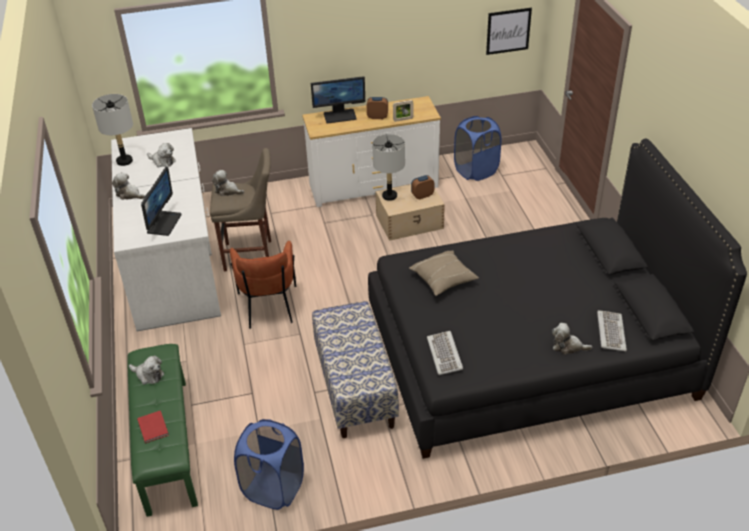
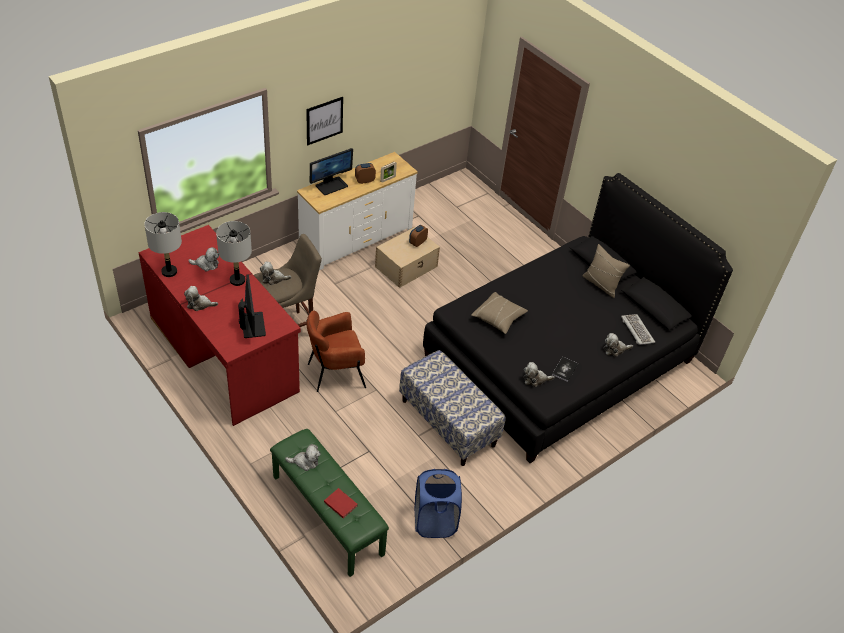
camera: 30 degrees left, 5 degrees up
(175, 263) = (224, 353): white desk -> red desk
(269, 307) = (335, 373): brown armchair -> brown armchair turned 105 degrees clockwise
(389, 196) = (390, 248): grey table lamp -> grey table lamp (237, 280)
(445, 354) = (535, 379): keyboard -> plush toy
(476, 171) = (433, 207): blue laundry basket -> none
(488, 353) = (565, 369): none -> book
(508, 31) = (450, 83): picture -> picture (324, 120)
(595, 272) = (601, 284): none -> beige pillow

